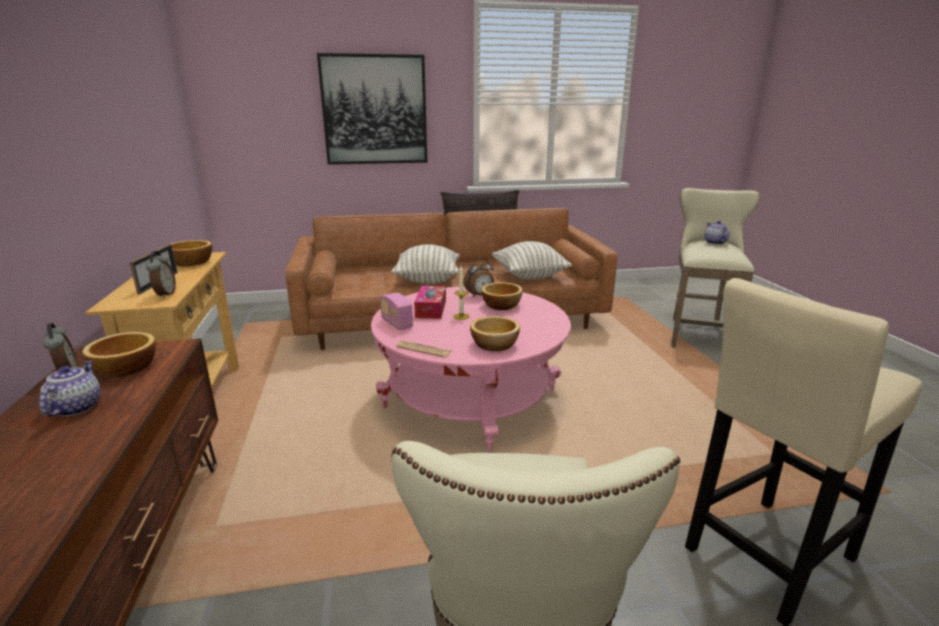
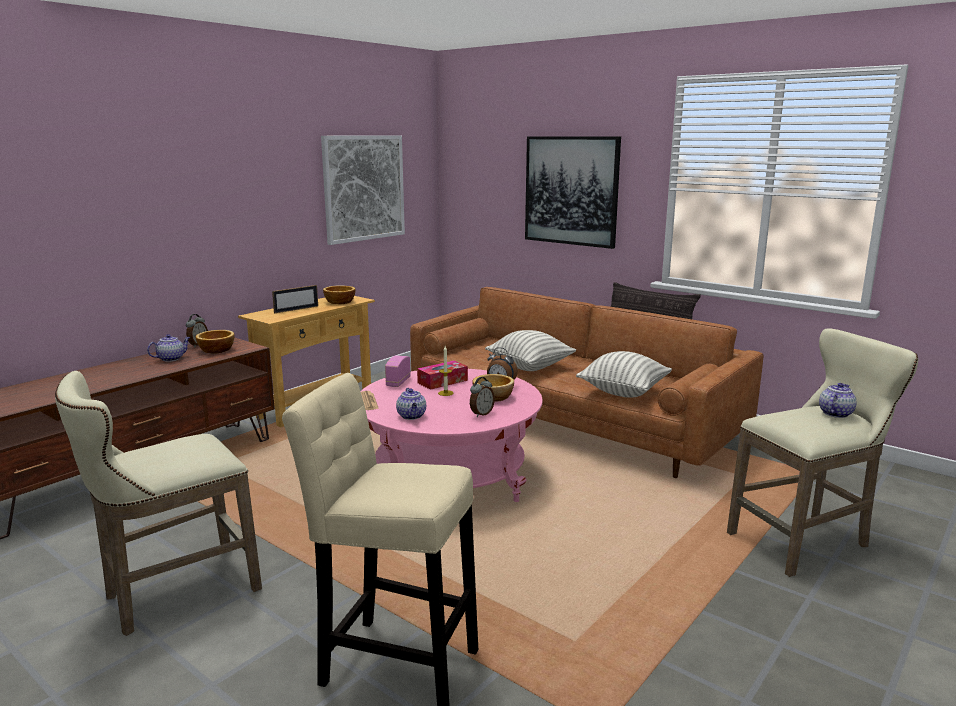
camera: 50 degrees right, 5 degrees down
(143, 111) = (364, 188): none -> picture
(165, 295) = (281, 316): alarm clock -> alarm clock (481, 414)
(495, 344) = (412, 416): bowl -> teapot

